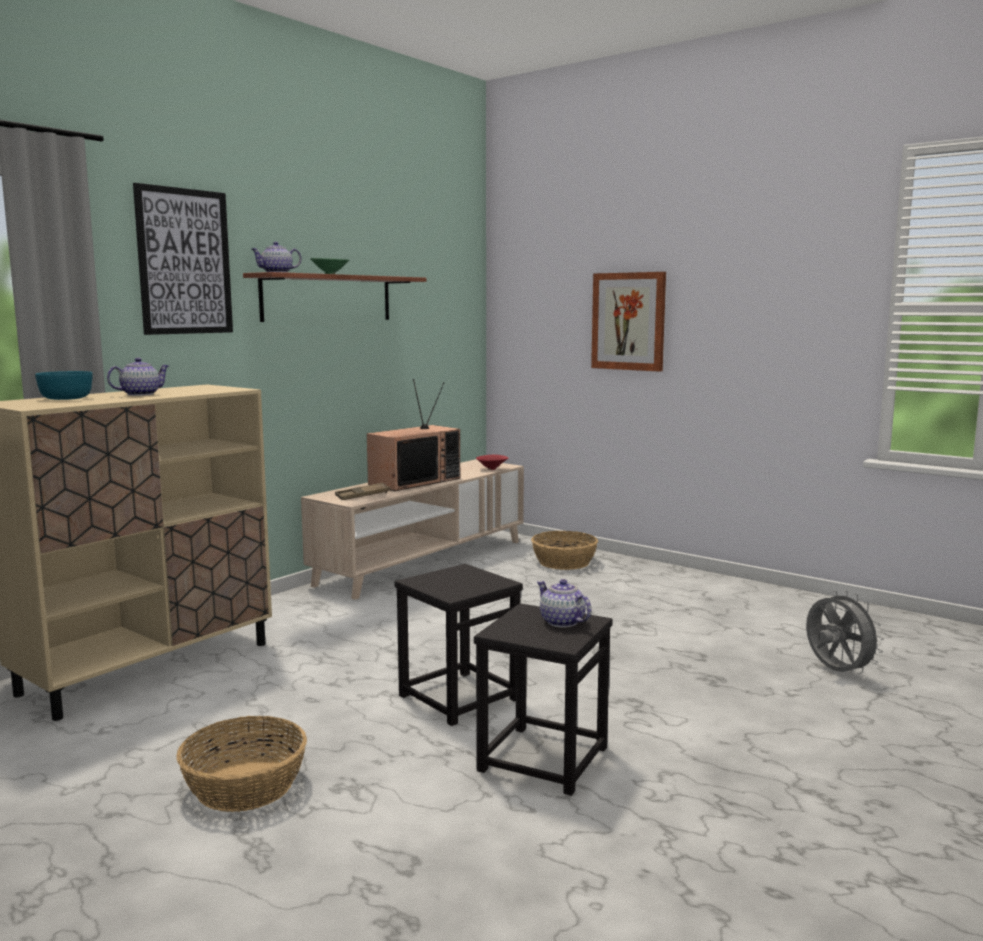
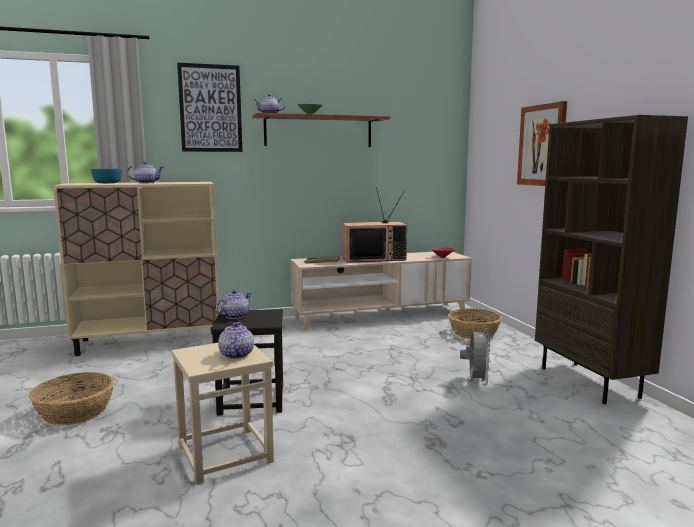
camera: 35 degrees right, 0 degrees up
(435, 583) = (234, 316): none -> teapot
(542, 758) = (225, 453): black stool -> beige stool
(743, 588) = (590, 382): none -> brown bookcase
(836, 672) = (557, 472): grey fan -> grey fan (475, 382)

